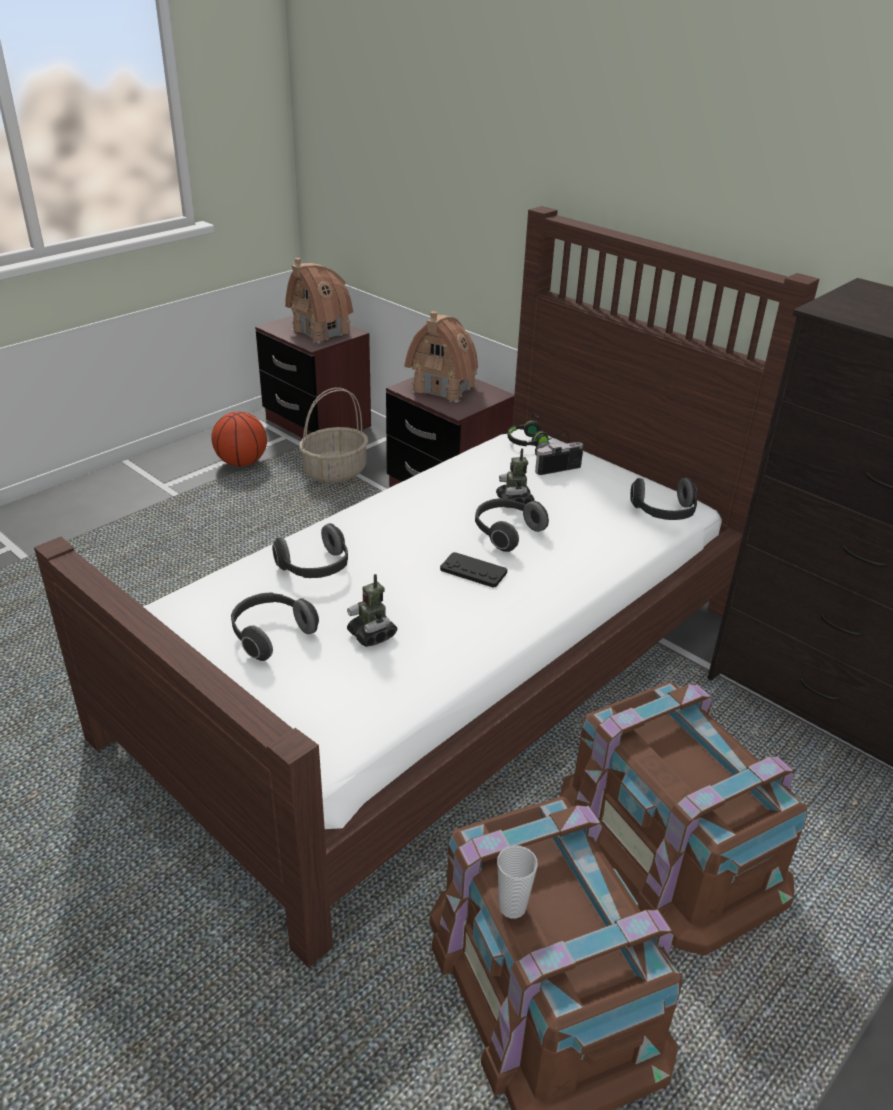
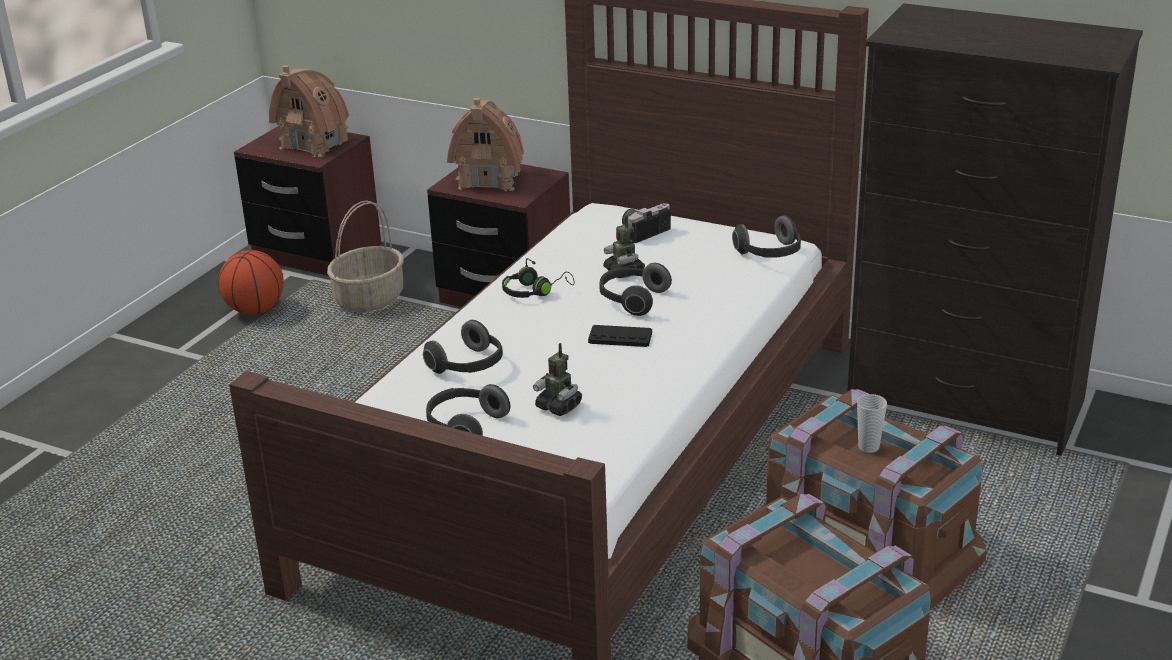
camera: 15 degrees left, 5 degrees down
(512, 907) = (779, 575): cup -> cup (868, 447)
(535, 442) = (613, 214): black headphones -> black headphones (535, 291)

